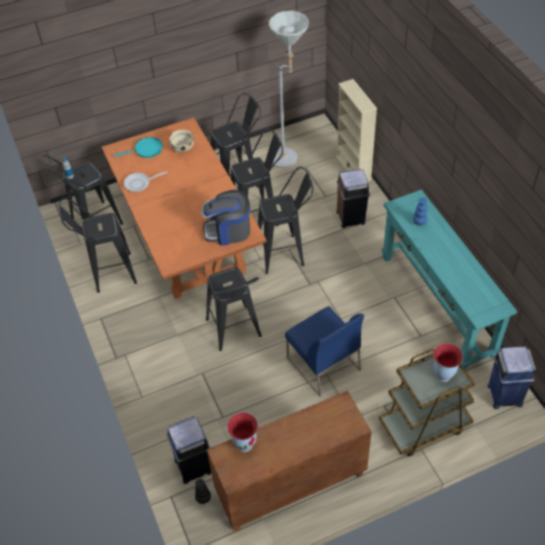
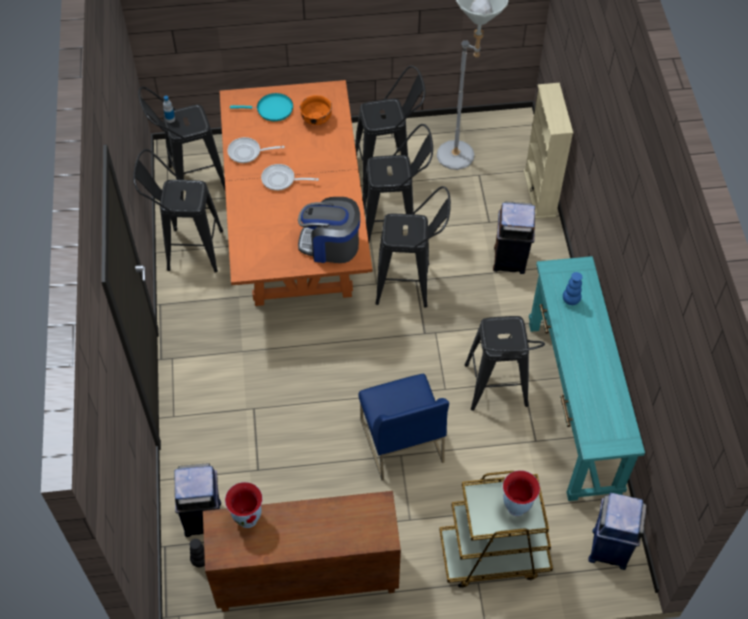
camera: 15 degrees right, 5 degrees up
(173, 196) = (281, 180): none -> frying pan
(182, 148) = (316, 119): beige bowl -> orange bowl
(235, 333) = (311, 369): black stool -> black stool (496, 392)

